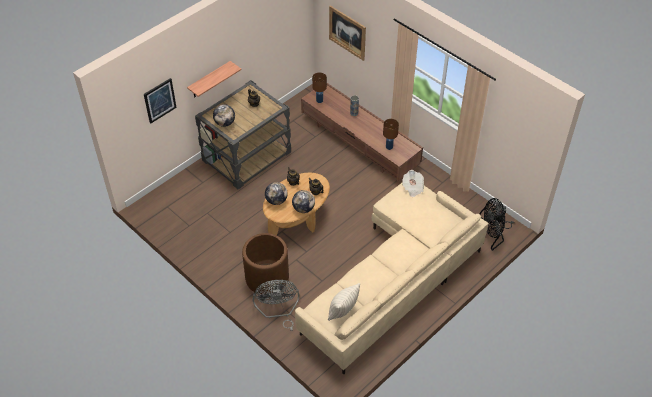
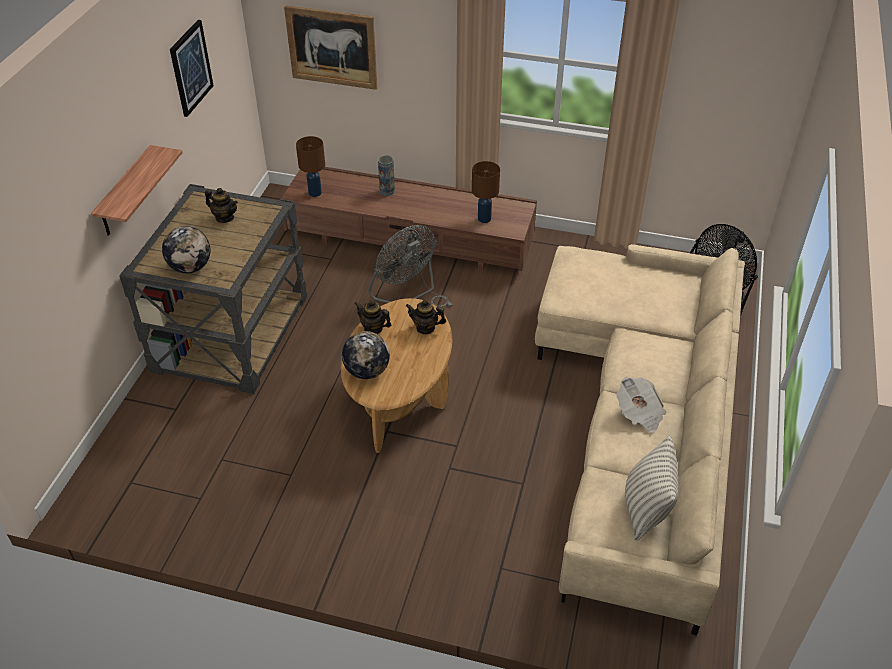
camera: 30 degrees left, 5 degrees down
(159, 100) = (48, 252): picture -> picture (191, 68)
(267, 278) = (421, 525): brown planter -> none
(279, 311) = (489, 576): grey fan -> grey fan (413, 292)
(303, 209) = (427, 364): globe -> none
(412, 188) = (582, 258): newspaper -> newspaper (639, 414)

